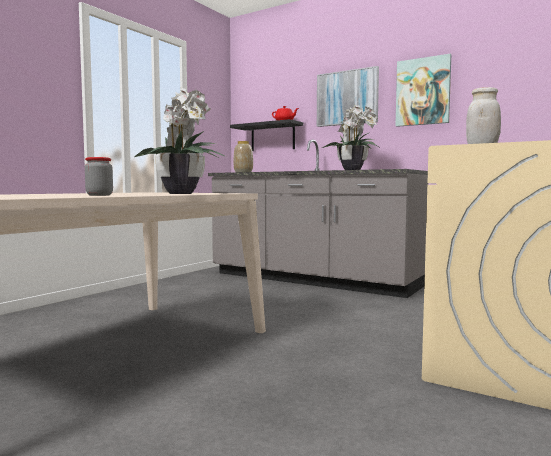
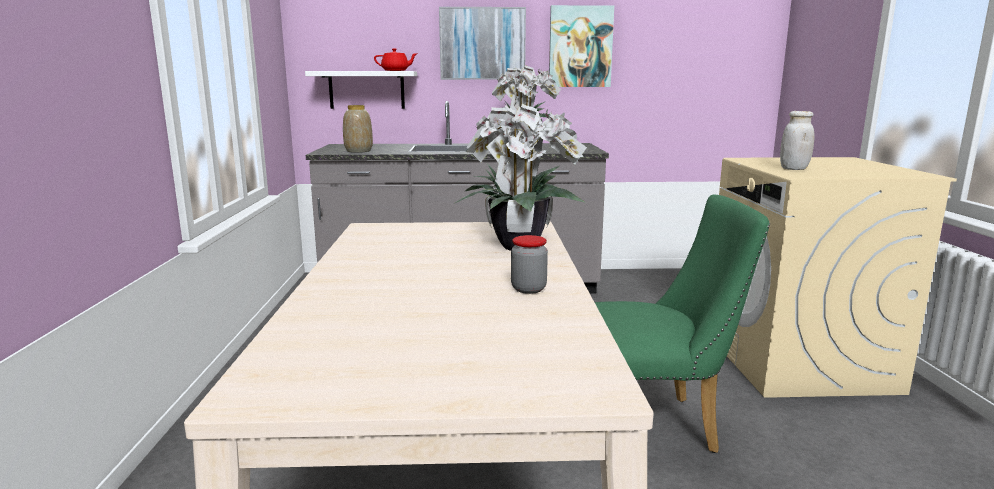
camera: 35 degrees left, 10 degrees up
(272, 137) = (366, 90): black shelf -> white shelf
(282, 369) = (653, 426): none -> green chair

